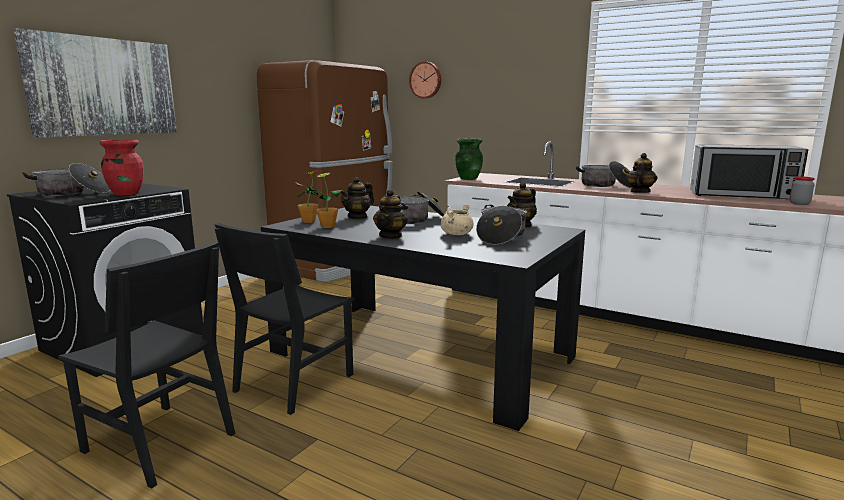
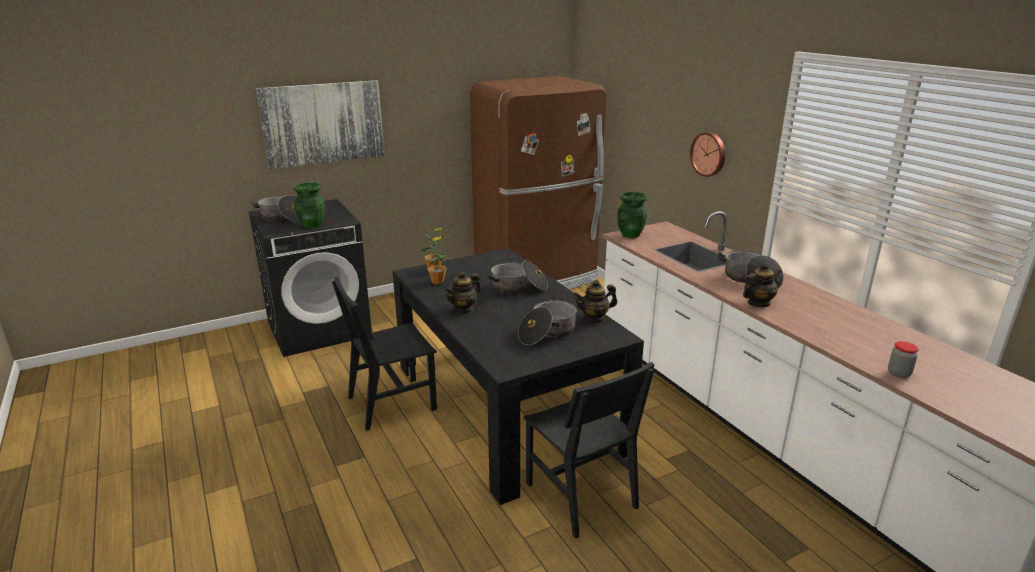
camera: 30 degrees right, 10 degrees up
(126, 193) = (312, 225): red vase -> green vase
(159, 442) = (279, 424): black chair -> black chair (580, 495)
(357, 217) = (478, 271): teapot -> none
(426, 80) = (641, 104): wall clock -> wall clock (709, 154)
(456, 234) = (518, 319): beige cooking pot -> none
(742, 195) = (868, 338): microwave -> none

